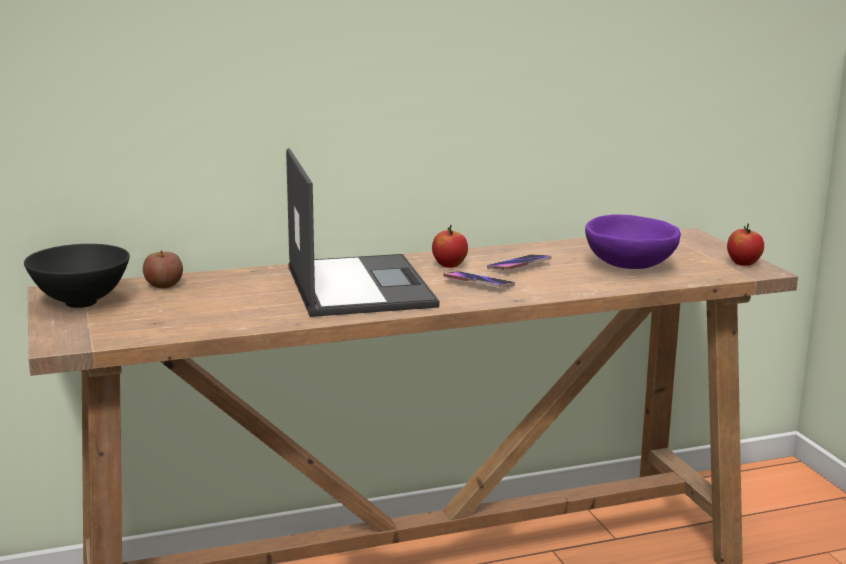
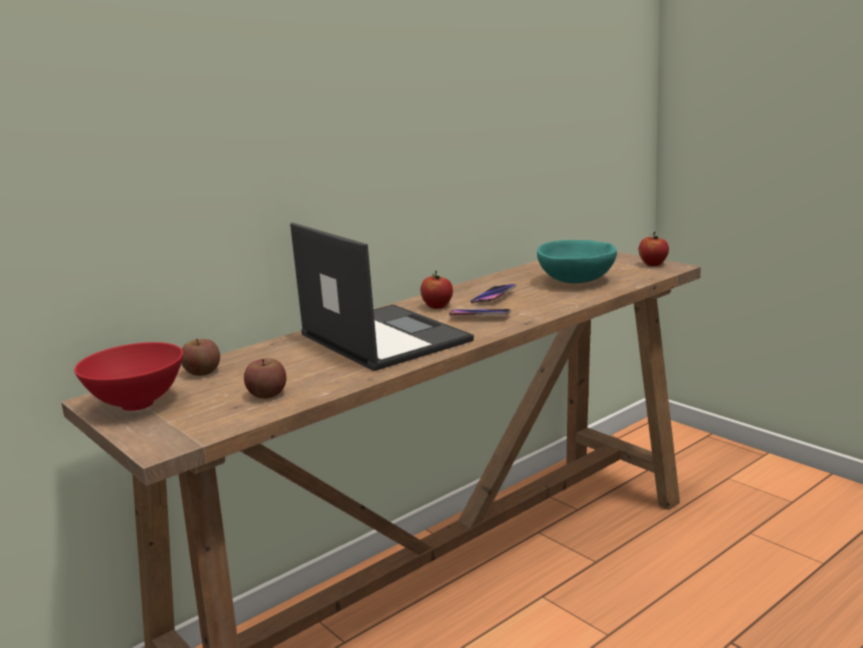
camera: 20 degrees left, 0 degrees up
(82, 302) = (138, 404): black bowl -> red bowl
(193, 317) = (267, 394): none -> apple
(629, 266) = (576, 281): purple bowl -> turquoise bowl

